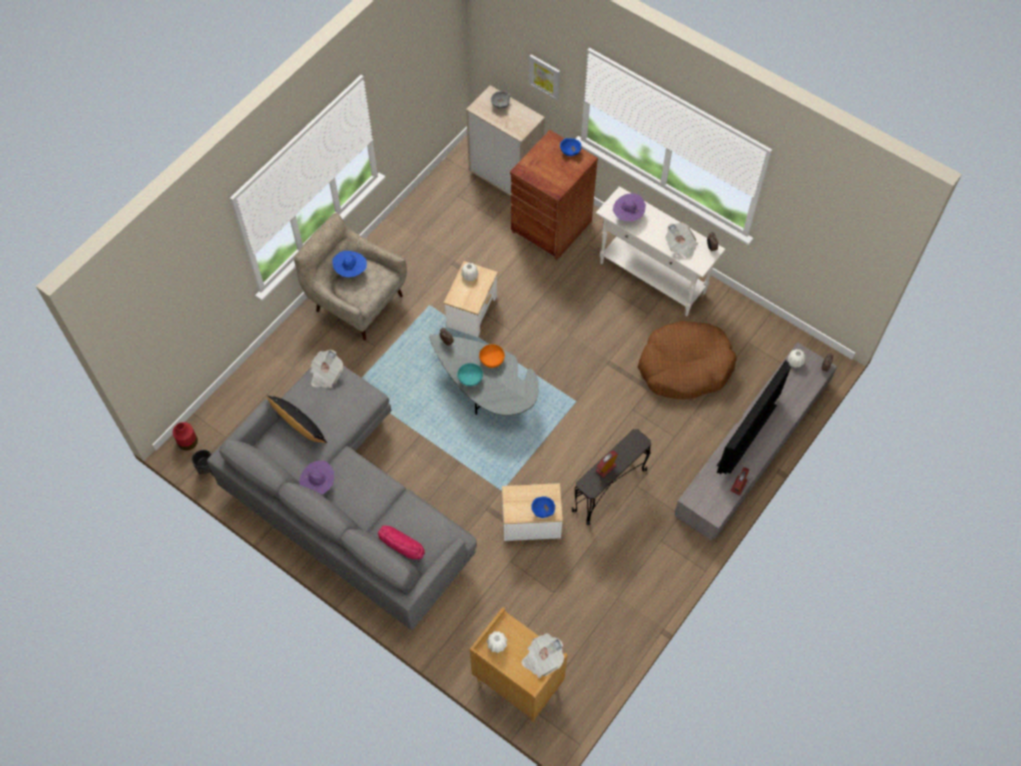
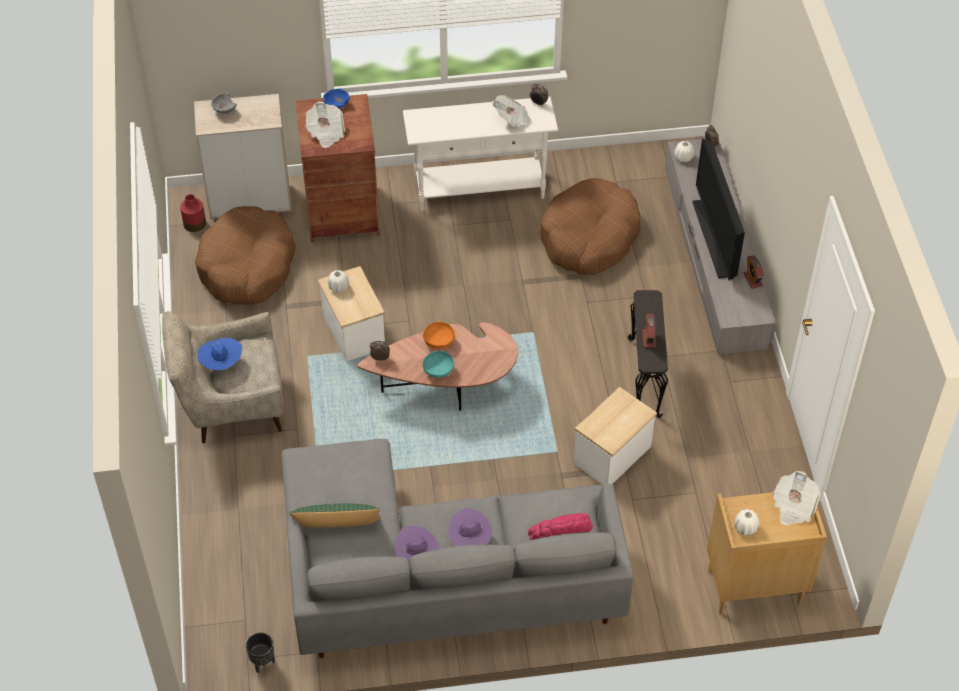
camera: 45 degrees left, 10 degrees down
(187, 441) = (209, 655): red vase -> red vase (194, 223)
(299, 426) = (336, 526): black pillow -> green pillow
(326, 374) = (308, 464): newspaper -> newspaper (326, 133)
(458, 219) = (247, 267): none -> brown dog bed
(487, 392) = (447, 385): grey coffee table -> brown coffee table
(543, 510) = (632, 417): blue bowl -> none
(545, 76) = (264, 44): picture -> none
(628, 215) = (439, 127): purple hat -> purple hat (469, 540)

